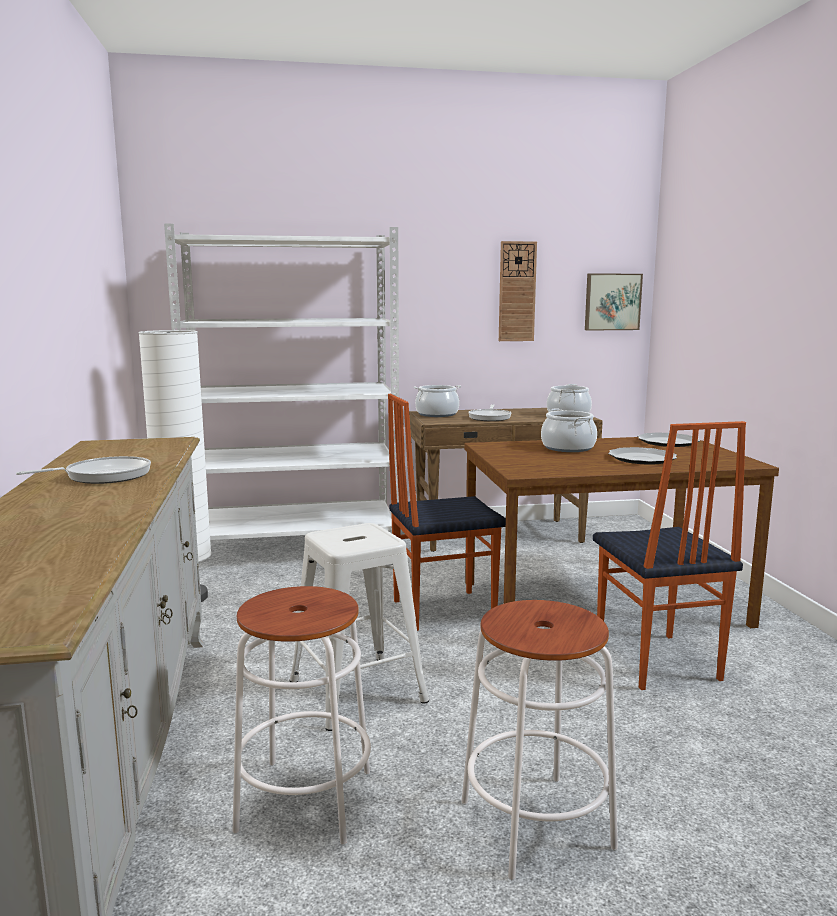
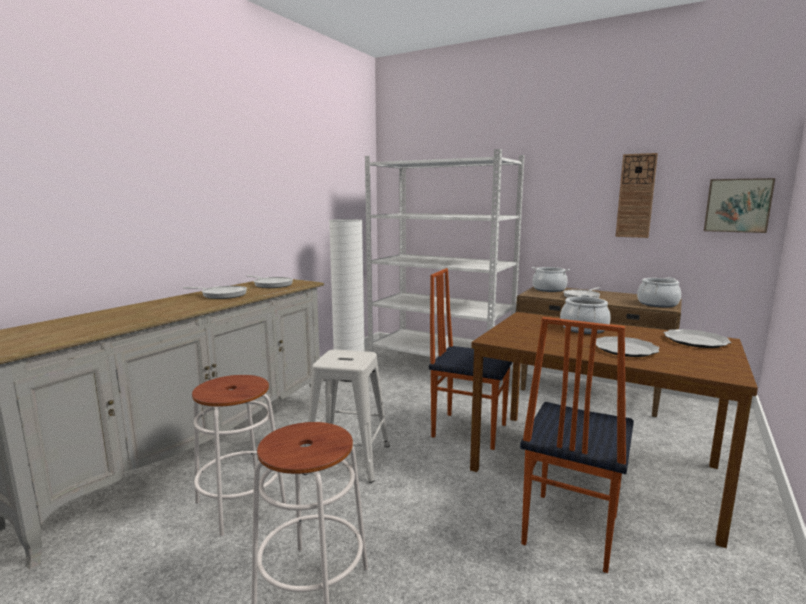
camera: 40 degrees right, 0 degrees up
(130, 450) = (271, 285): none -> frying pan

